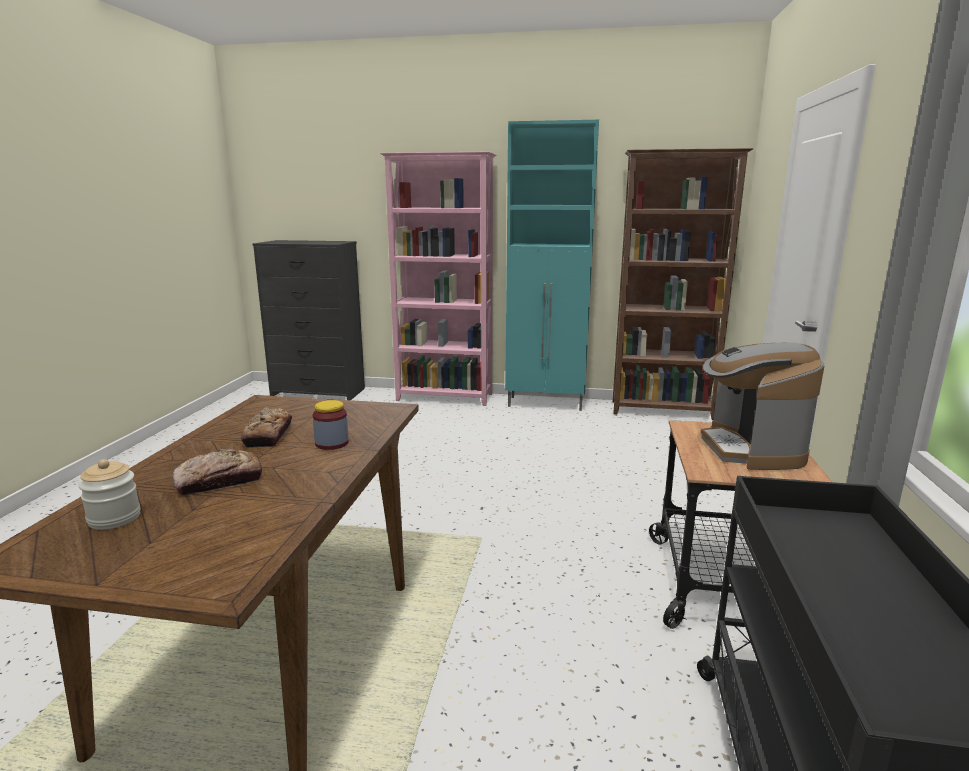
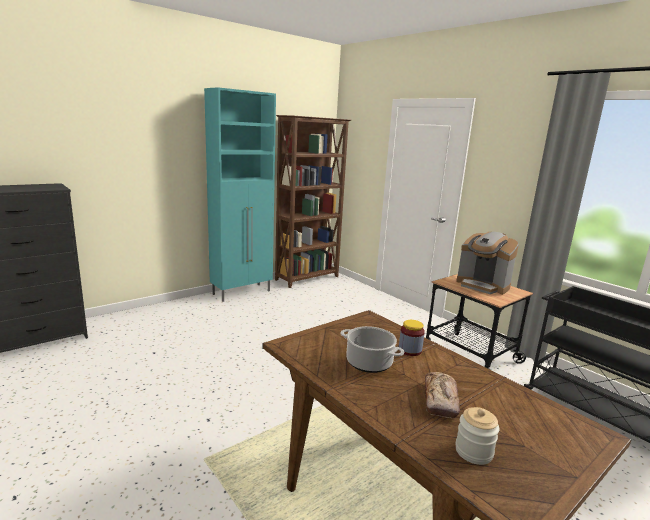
camera: 50 degrees left, 0 degrees up
(268, 435) = (368, 363): bread -> cooking pot
(445, 397) = (166, 309): pink bookcase -> none

